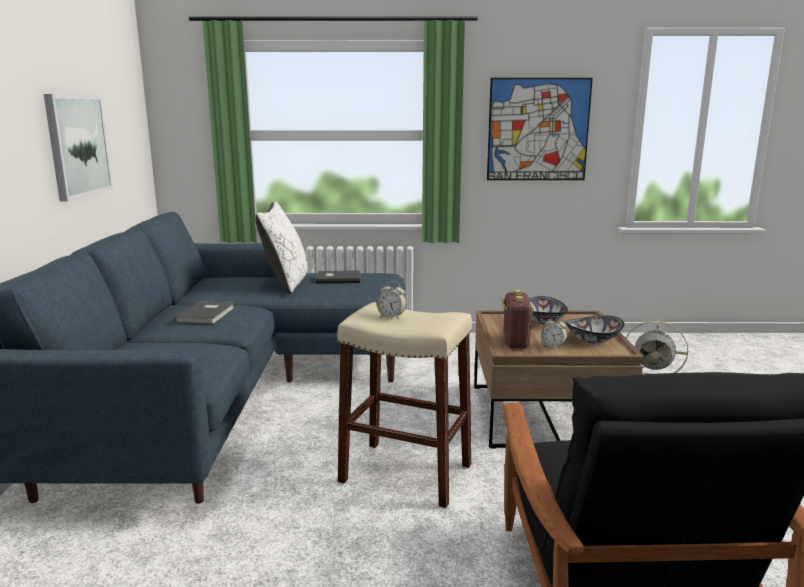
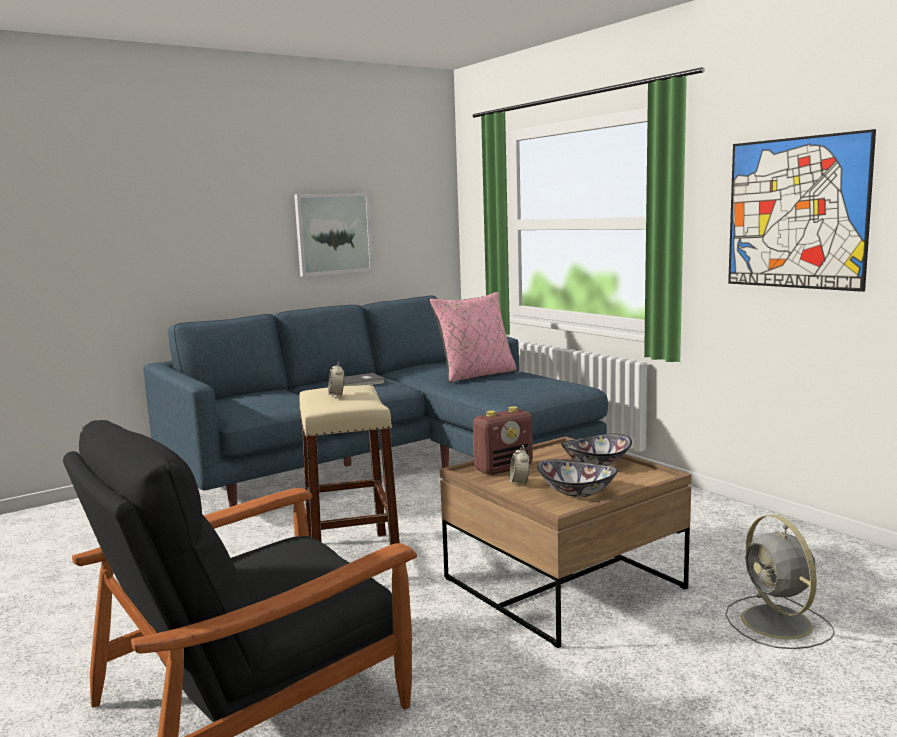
camera: 55 degrees right, 5 degrees down
(286, 283) = (476, 375): white pillow -> pink pillow
(338, 279) = (523, 380): grey book -> none

